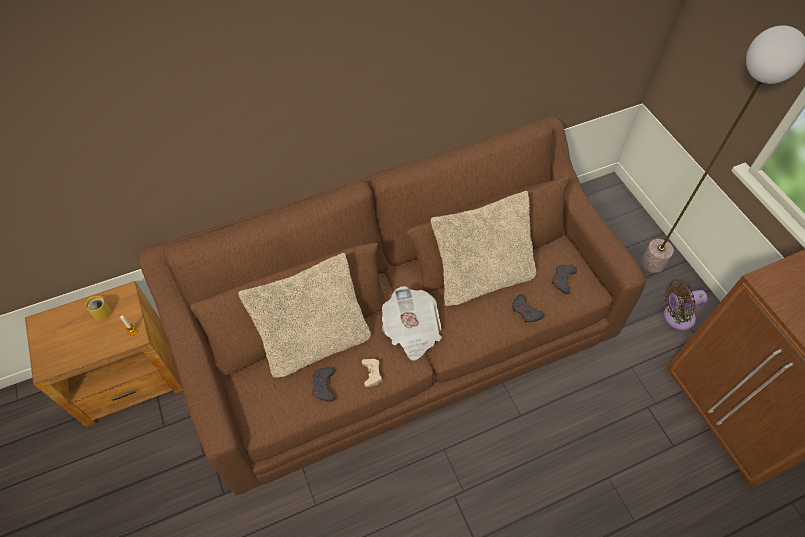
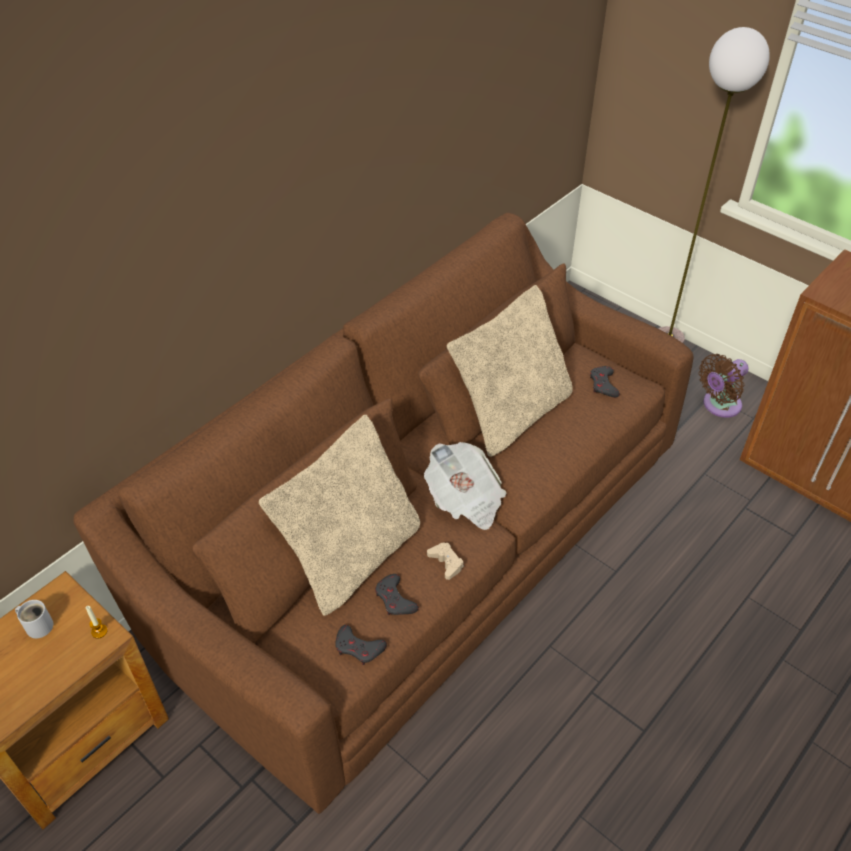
camera: 25 degrees left, 10 degrees down
(102, 311) = (38, 625): yellow mug -> white mug
(526, 311) = (583, 430): grey game controller -> grey game controller (359, 648)

